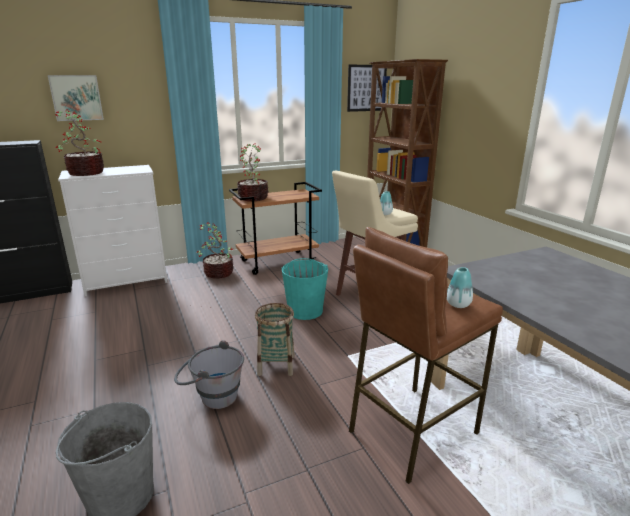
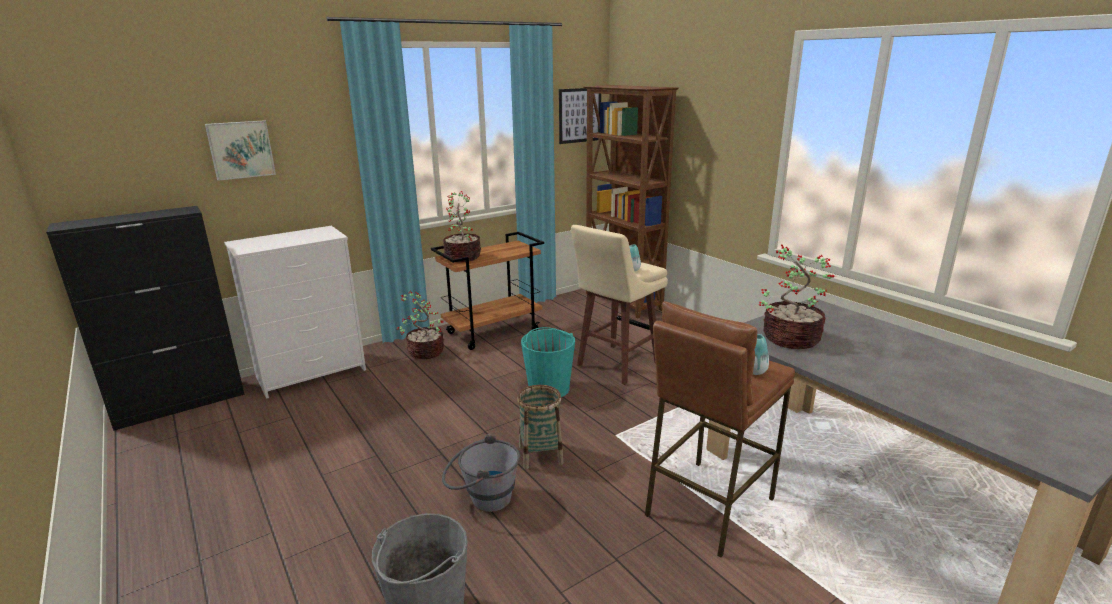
camera: 10 degrees left, 0 degrees up
(85, 173) = (260, 243): potted plant -> potted plant (789, 339)

